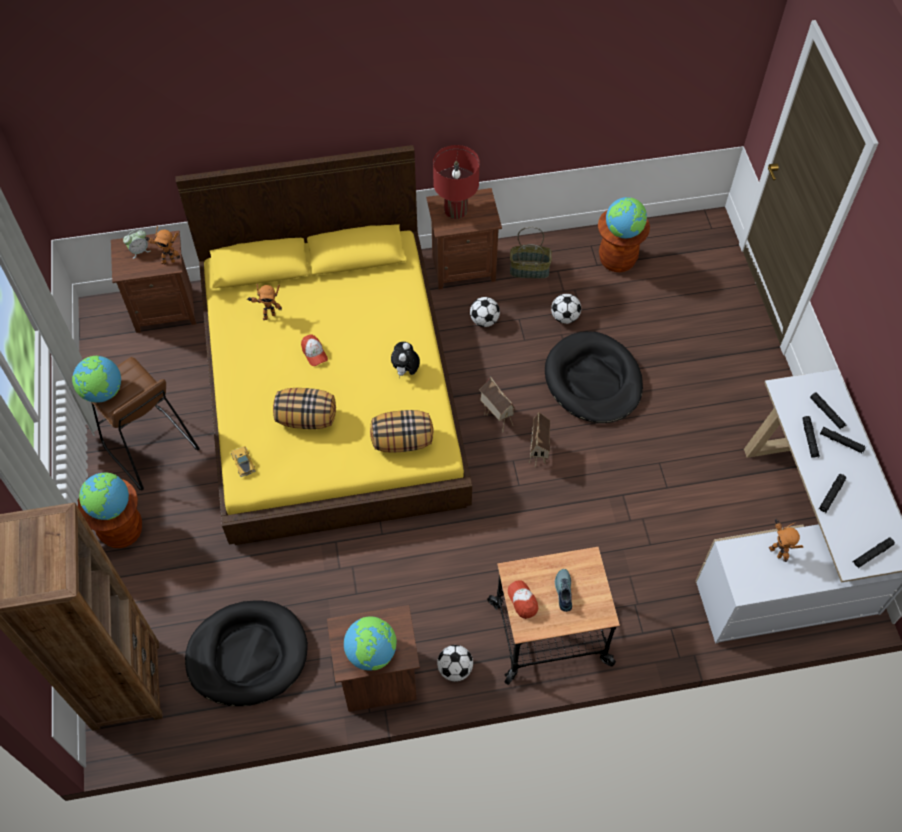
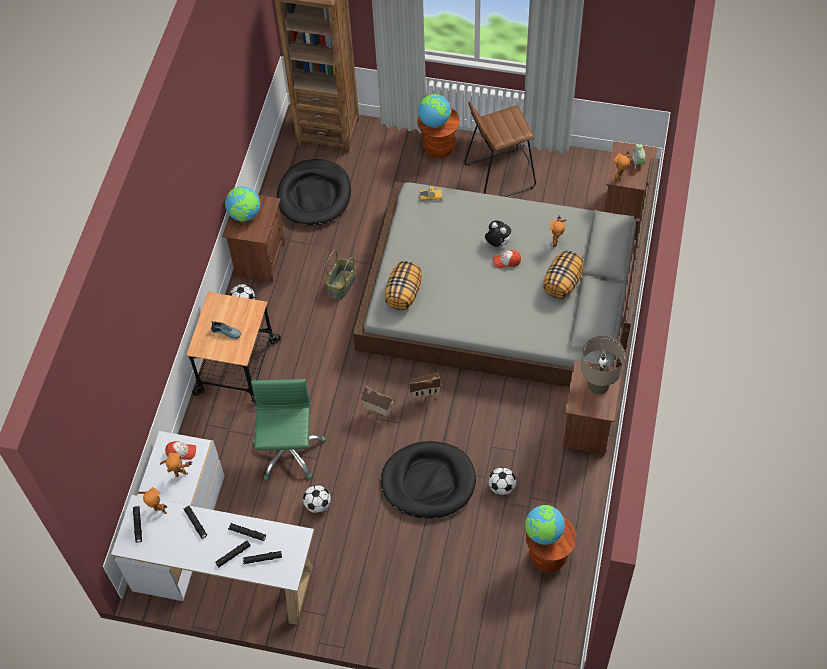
camera: 115 degrees right, 0 degrees up
(102, 392) = (507, 114): globe -> none
(307, 418) = (450, 241): pillow -> pillow (562, 283)
(331, 388) = (502, 297): yellow bed -> grey bed
(405, 371) = (464, 315): plush toy -> plush toy (497, 243)
(456, 209) = (598, 385): red table lamp -> beige table lamp
(484, 320) = (523, 424): football -> football (318, 504)
(523, 601) = (233, 306): cap -> cap (181, 452)
(529, 269) = (565, 480): basket -> basket (342, 285)
(629, 527) = (288, 451): none -> green office chair
(844, 538) = (160, 513): none -> toy robot

